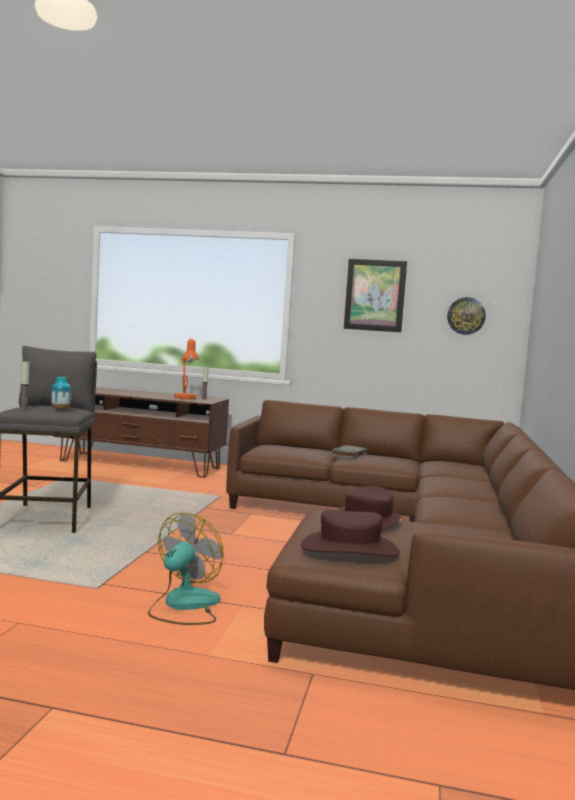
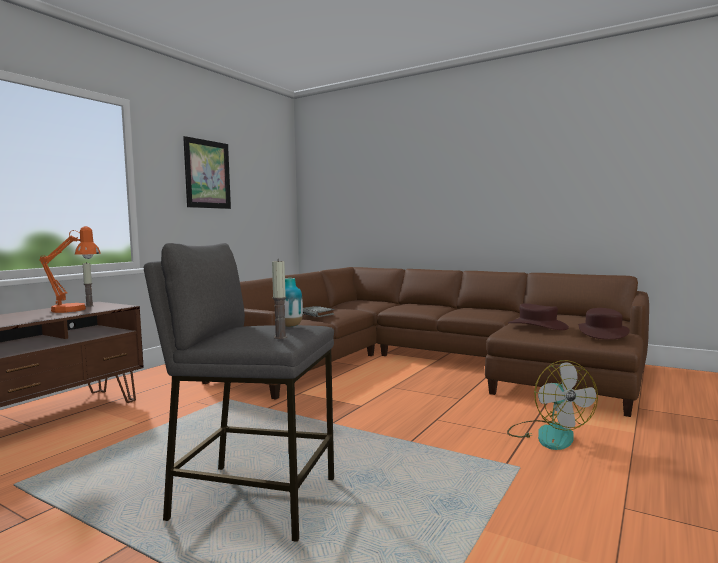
camera: 70 degrees left, 0 degrees up
(183, 606) = (548, 434): fan -> fan turned 150 degrees counterclockwise
(466, 316) = (266, 193): wall clock -> none

